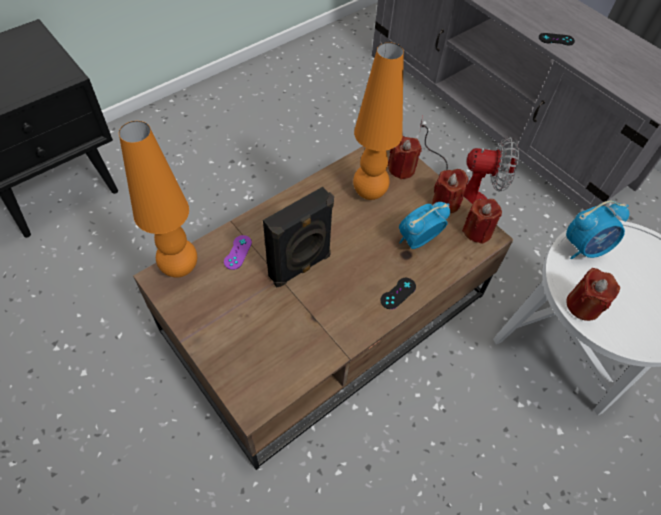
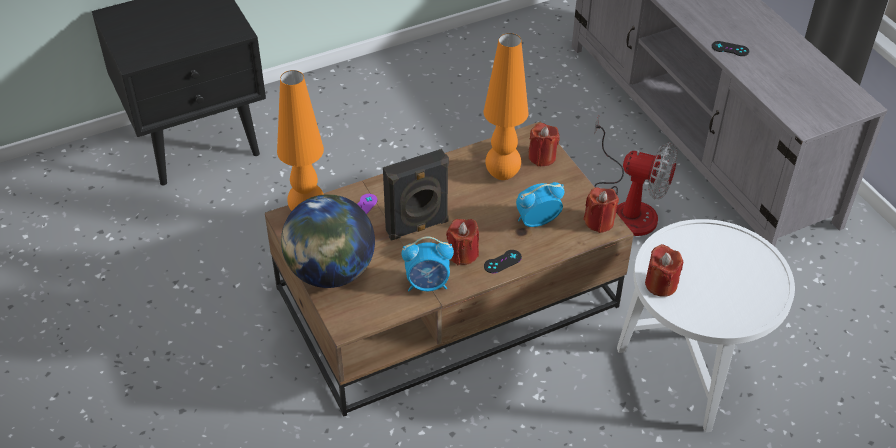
camera: 15 degrees right, 10 degrees down
(220, 339) = (330, 272): none -> globe
(446, 202) = (576, 193): red candle -> red candle (462, 254)
(585, 248) = (684, 240): alarm clock -> alarm clock (428, 284)

